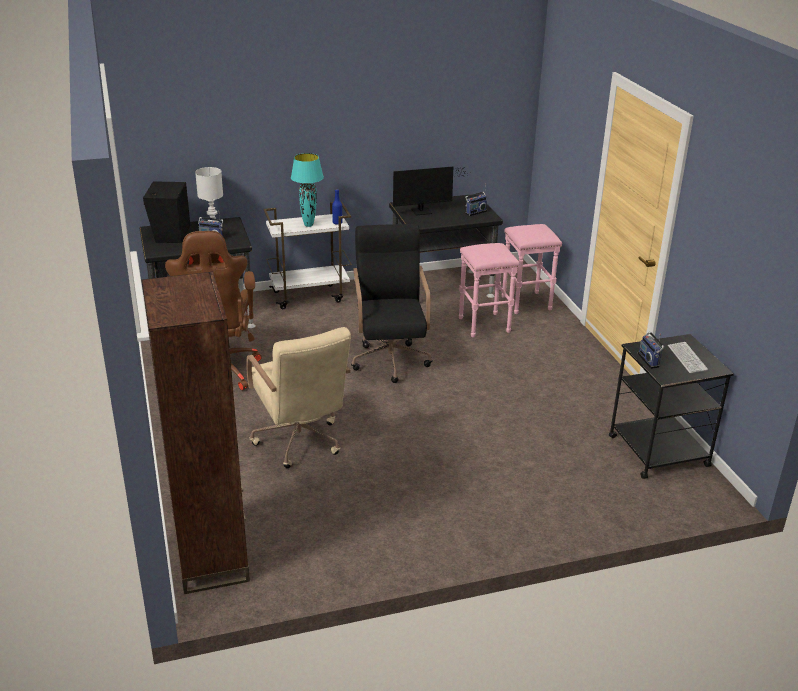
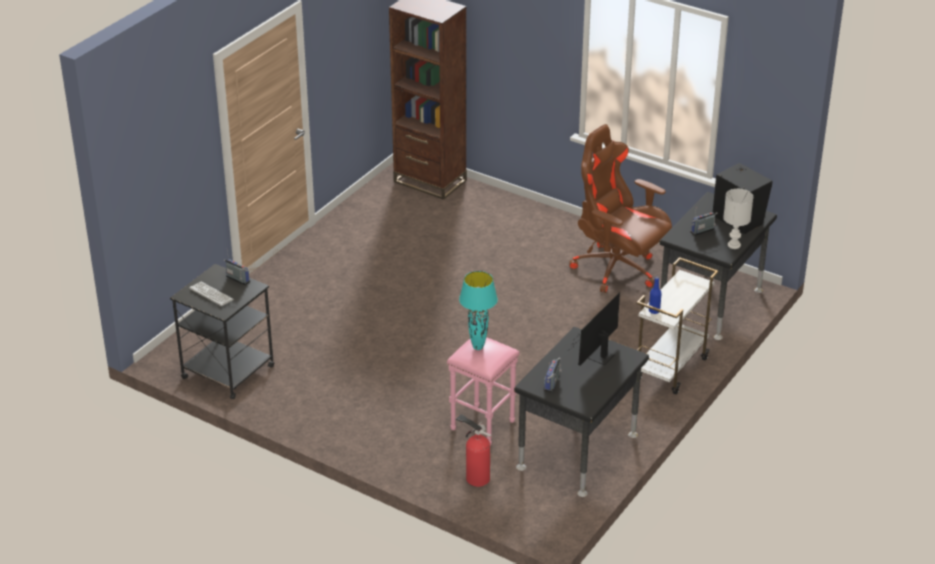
camera: 140 degrees right, 5 degrees up
(300, 444) = (474, 253): beige office chair -> none
(308, 225) = (671, 295): turquoise table lamp -> turquoise table lamp (478, 347)
(390, 359) = (510, 345): black office chair -> none
(527, 303) = (475, 477): pink stool -> fire extinguisher

